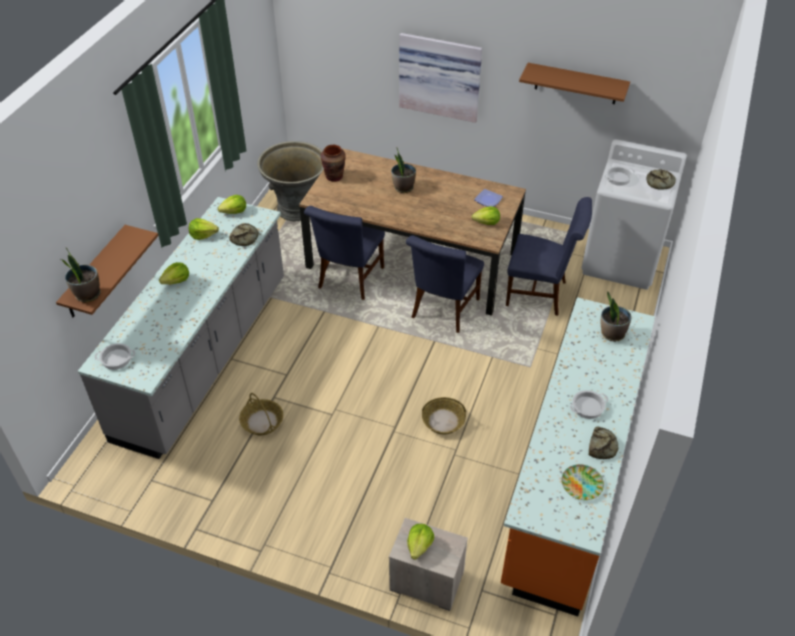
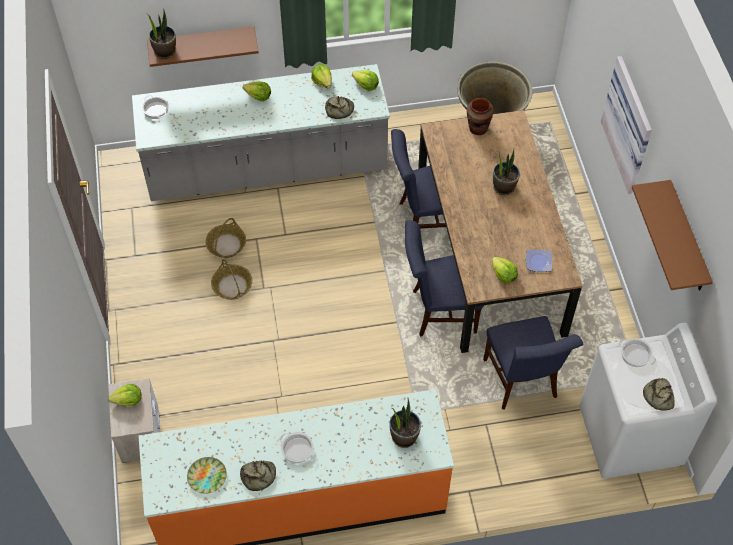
camera: 60 degrees right, 10 degrees up
(443, 421) = (307, 372): basket -> basket (232, 286)

